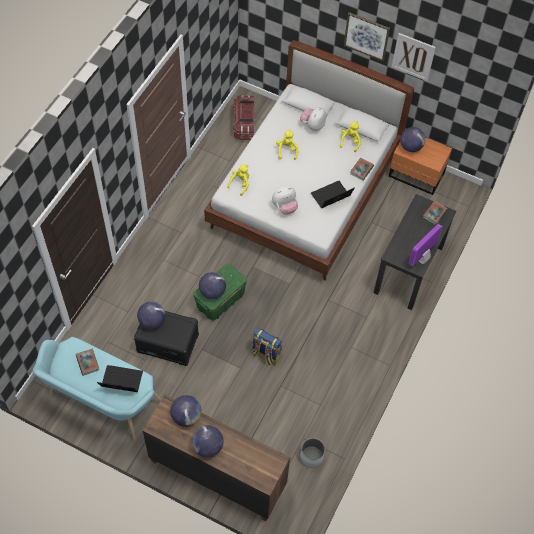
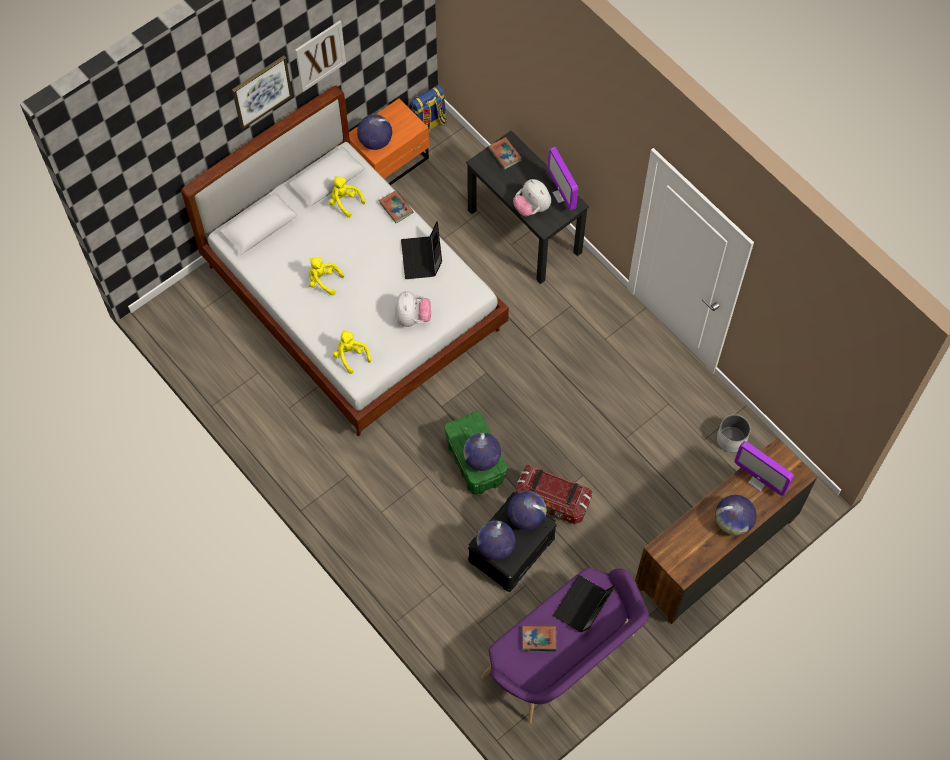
camera: 65 degrees left, 5 degrees up
(101, 402) = (564, 659): turquoise bench -> purple bench
(186, 416) = (684, 533): globe -> globe (526, 517)
(244, 124) = (204, 331): storage box -> storage box (552, 501)
(249, 454) = (759, 480): none -> monitor
(266, 354) = (576, 438): backpack -> backpack (428, 124)
(312, 125) = (297, 235): plush toy -> plush toy (532, 208)

